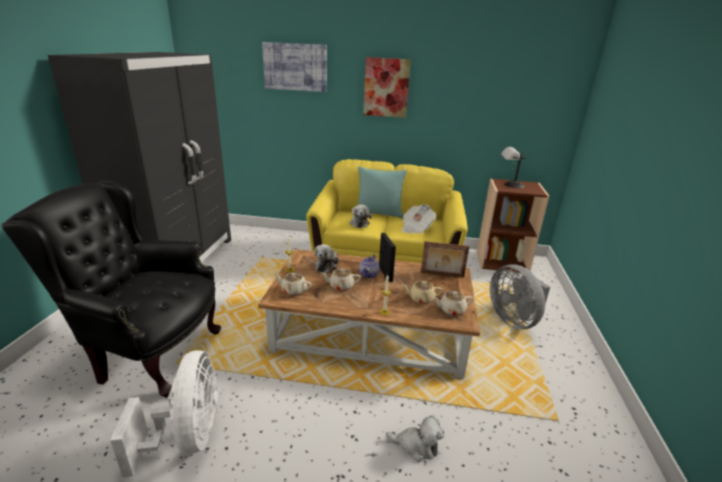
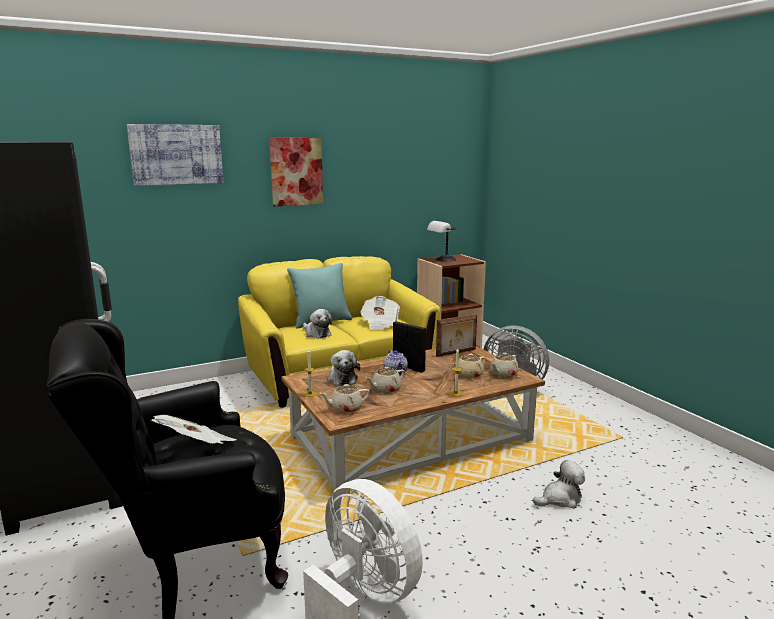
camera: 35 degrees left, 10 degrees down
(140, 285) = (197, 448): none -> newspaper

